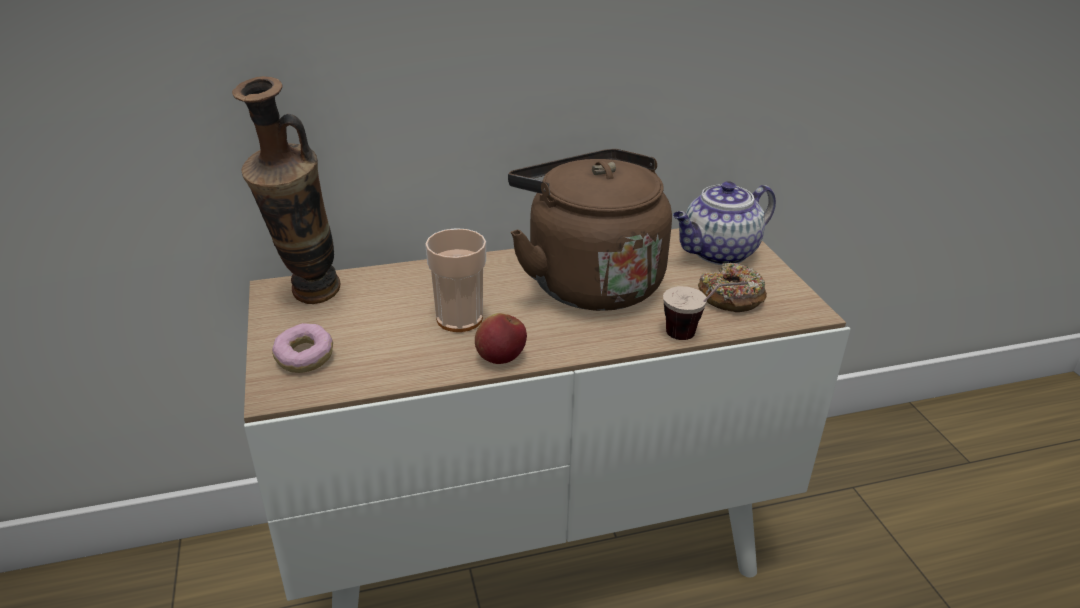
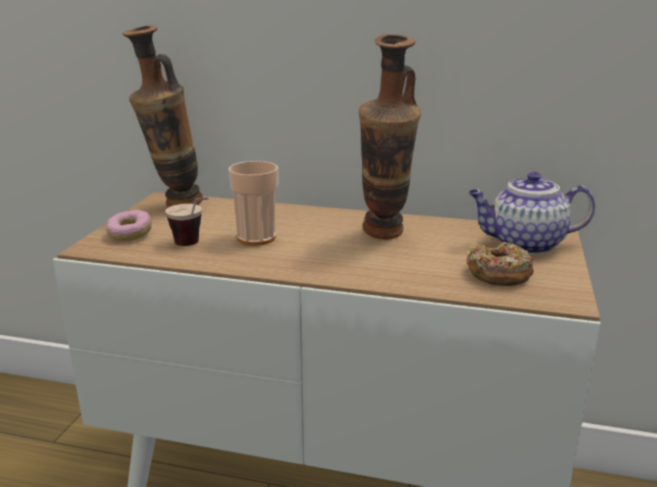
camera: 30 degrees right, 10 degrees down
(501, 358) = (255, 265): apple -> none
(588, 280) = (384, 237): brown kettle -> vase
(697, 336) = (433, 291): cup -> cup (194, 246)

